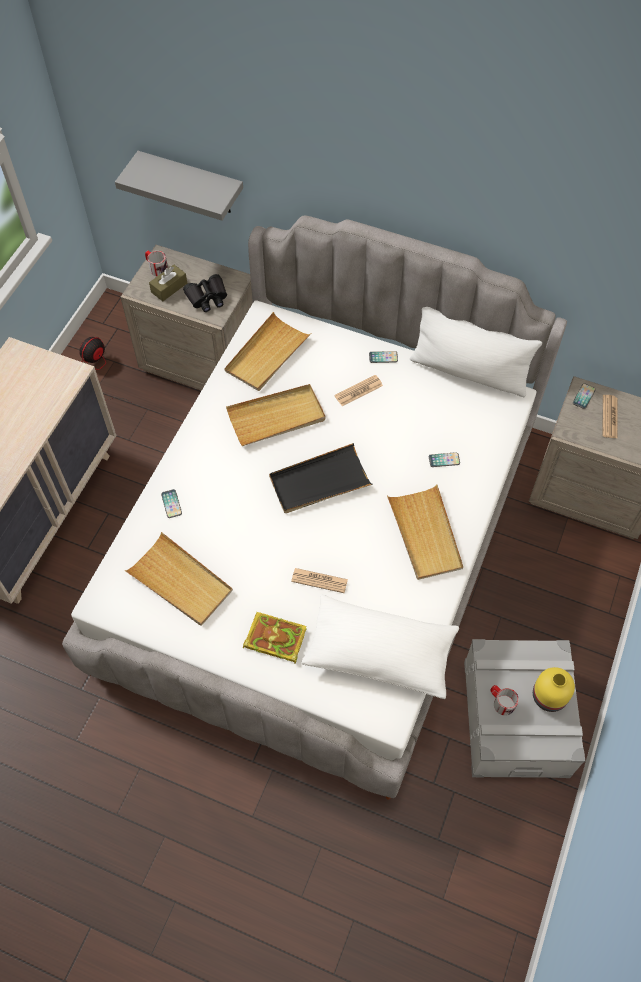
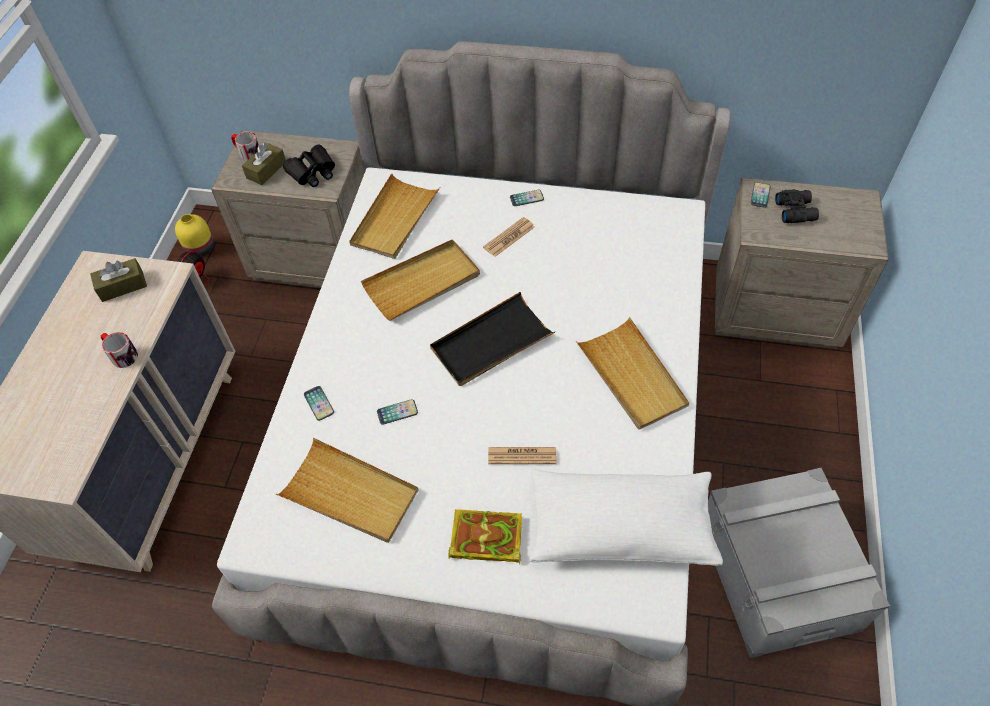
camera: 10 degrees left, 5 degrees down
(36, 375) = (122, 286): none -> brown tissue box
(192, 183) = (271, 43): grey shelf -> none
(444, 460) = (627, 291): phone -> phone (397, 412)
(469, 372) = (626, 196): white pillow -> none
(501, 702) = (768, 557): mug -> mug (121, 354)
(550, 697) = (822, 538): yellow vase -> yellow vase (201, 248)
(609, 417) = (795, 210): newspaper -> black binoculars

